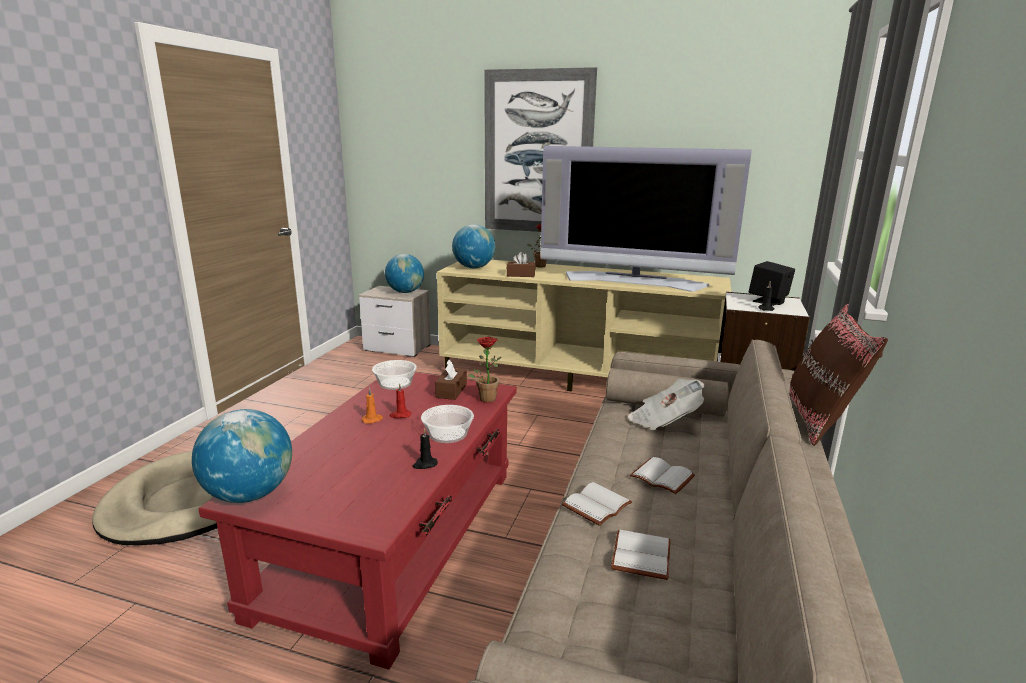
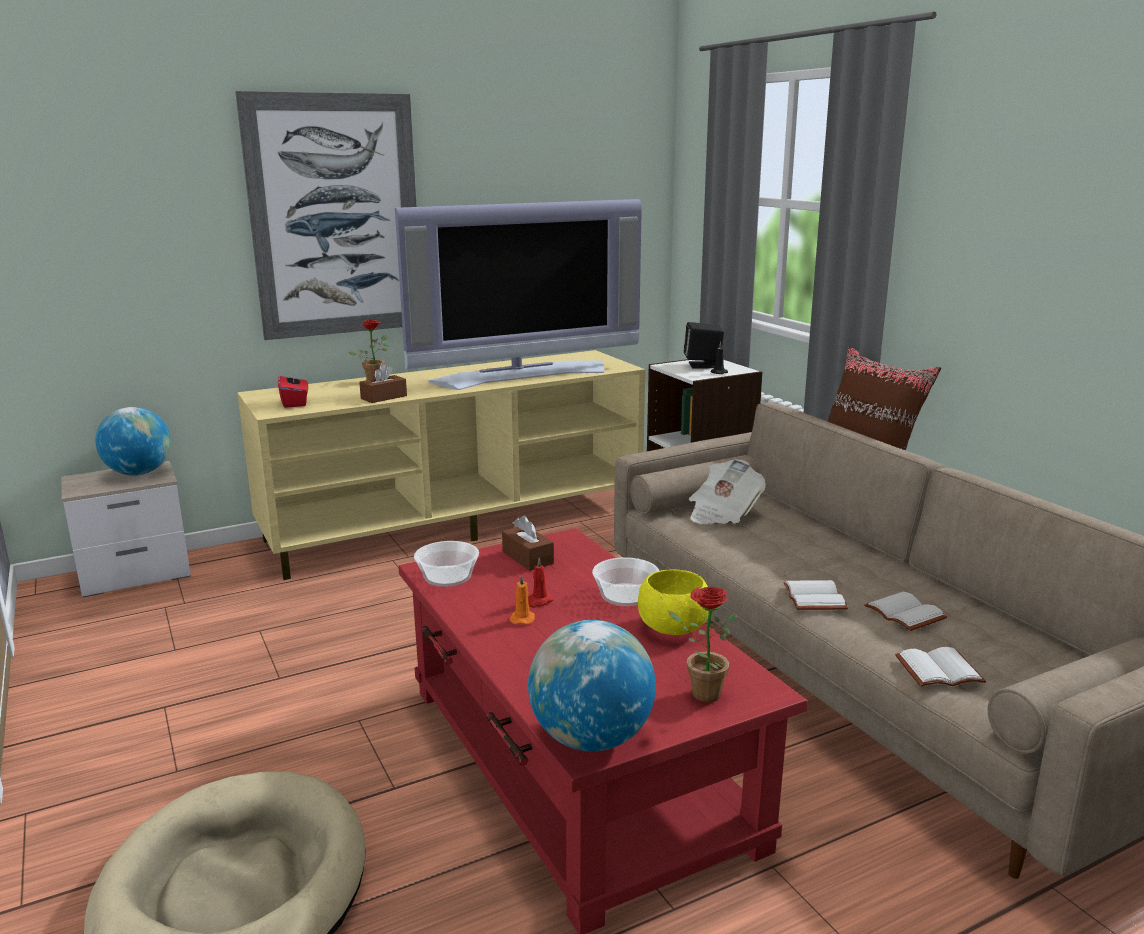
camera: 45 degrees left, 0 degrees up
(424, 464) = (672, 627): black candle -> yellow bowl
(473, 268) = (295, 403): globe -> red tissue box
(486, 397) = (576, 549): potted plant -> potted plant (699, 693)
(663, 477) = (809, 555): white book -> white book (939, 669)

